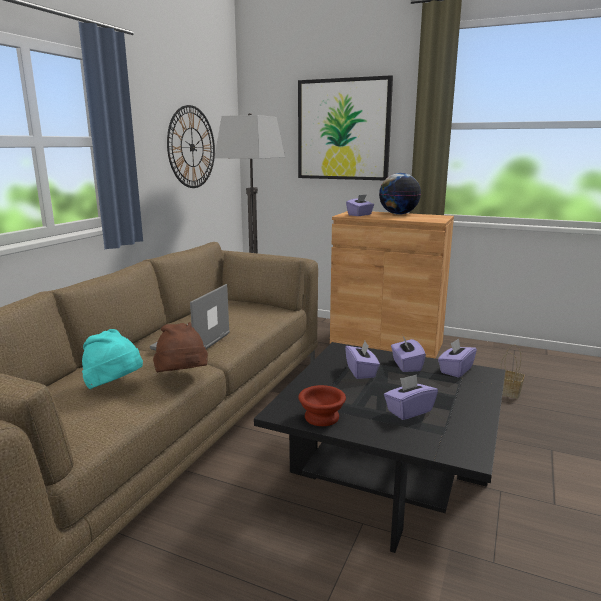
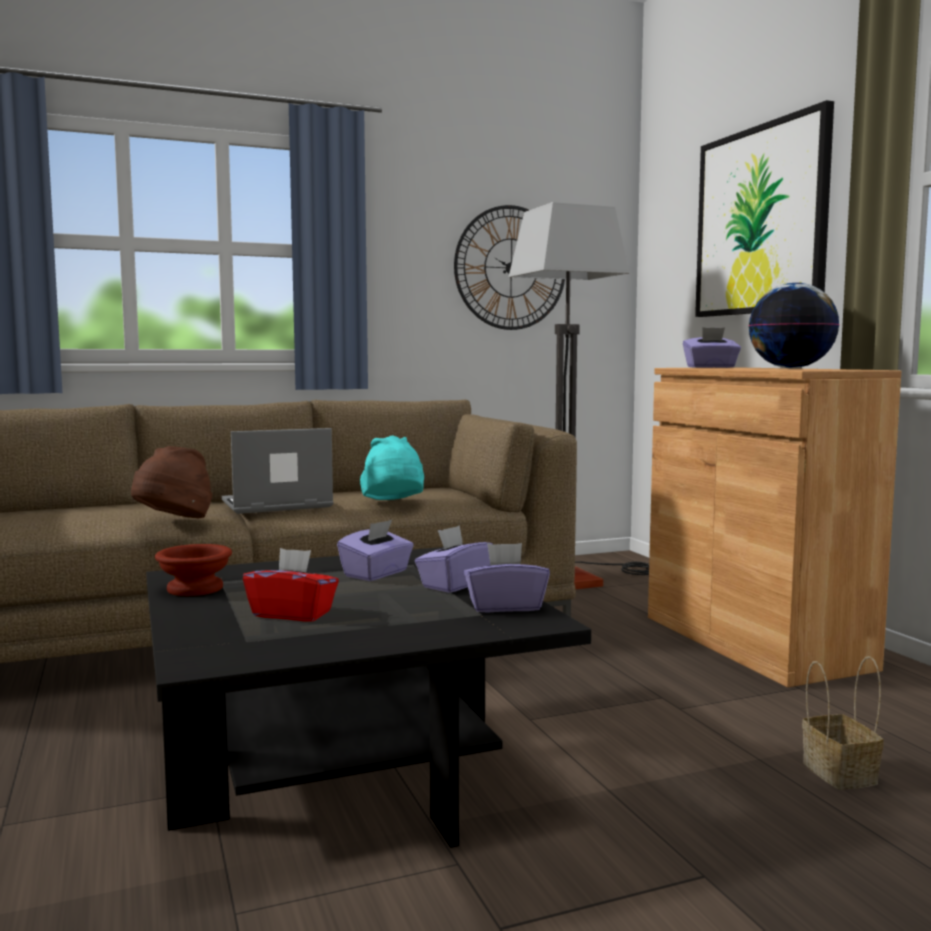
camera: 45 degrees right, 10 degrees down
(115, 386) = (110, 515): turquoise hat -> turquoise hat (394, 503)
(409, 411) = (292, 614): purple tissue box -> red tissue box

